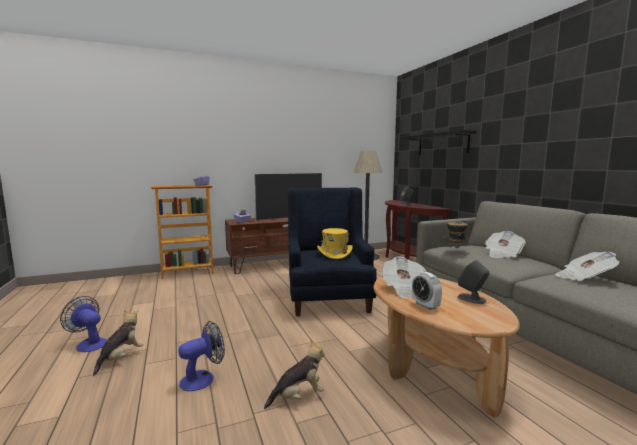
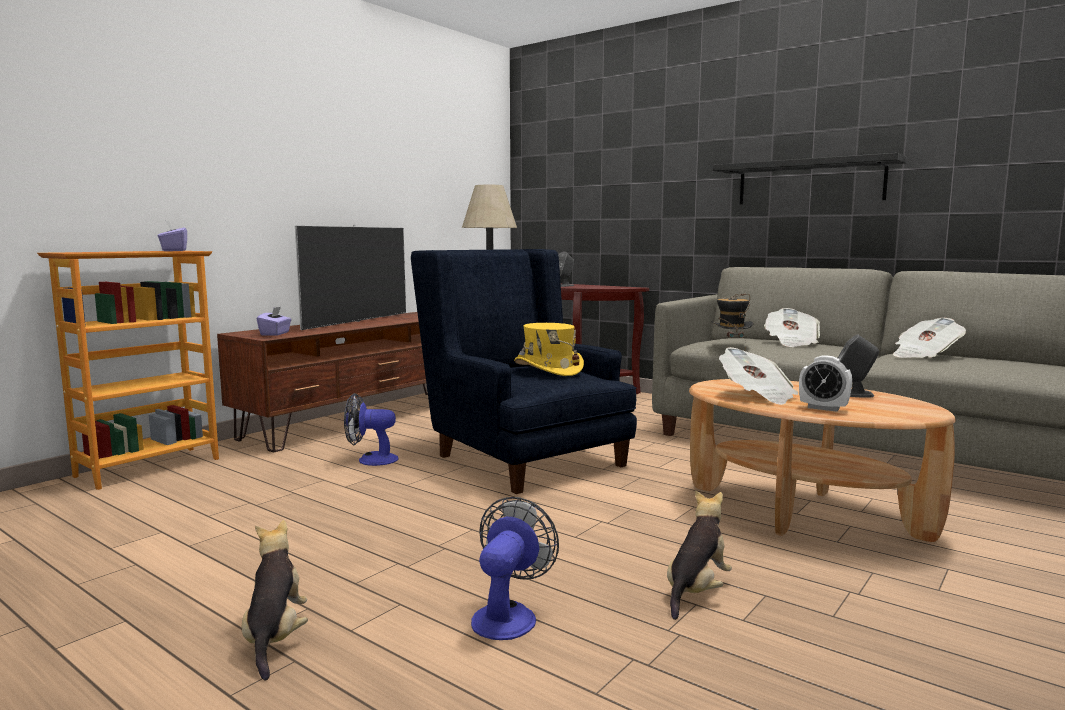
camera: 30 degrees left, 0 degrees up
(89, 343) = (136, 638): fan -> fan (371, 460)
(442, 144) = (622, 176): black shelf -> black shelf (810, 182)

